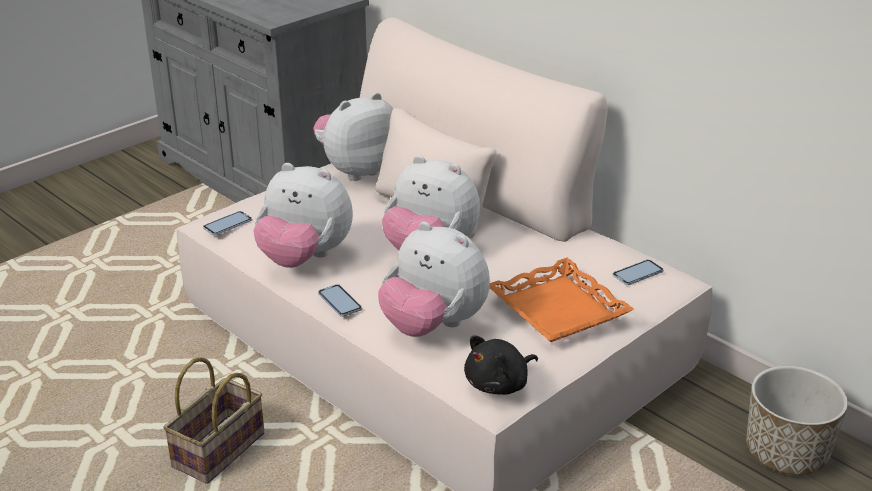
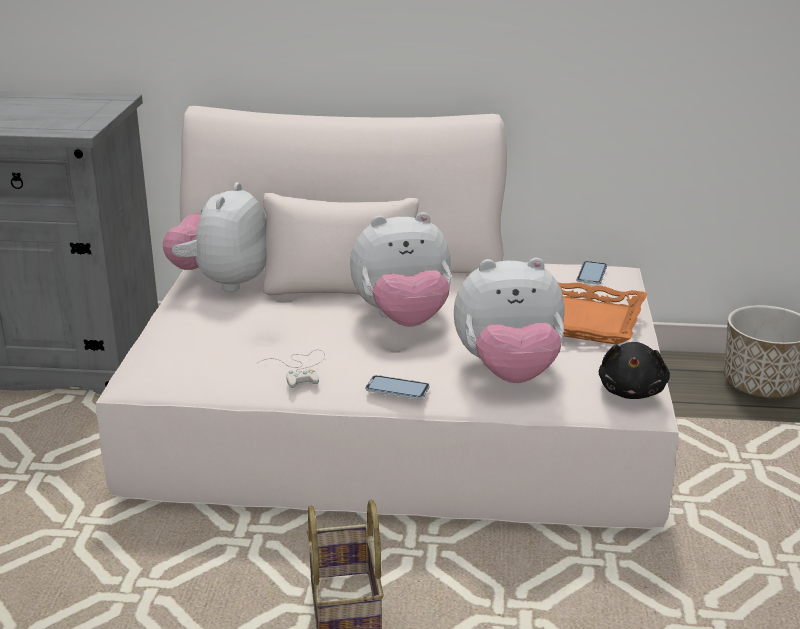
camera: 40 degrees left, 5 degrees down
(227, 224) = (168, 371): phone -> none
(304, 258) = (300, 369): plush toy -> white game controller

